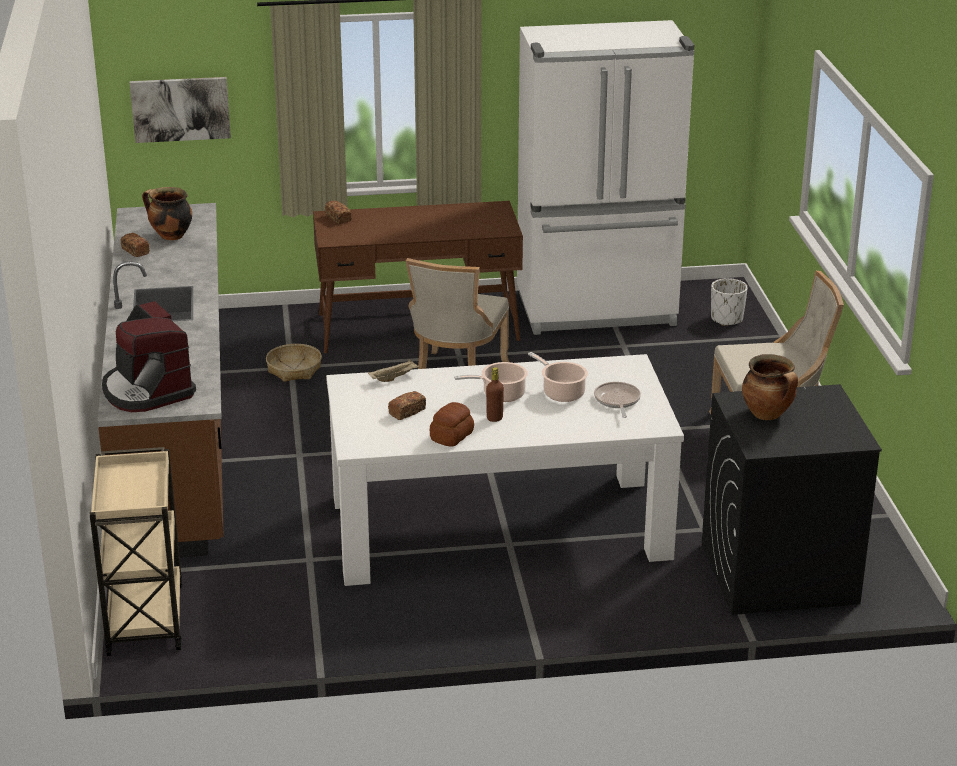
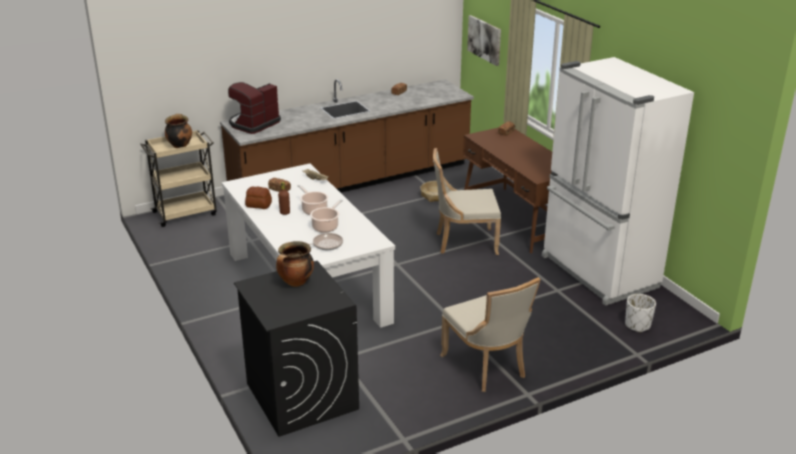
camera: 70 degrees right, 0 degrees up
(170, 236) = (422, 95): cooking pot -> cooking pot (180, 145)

